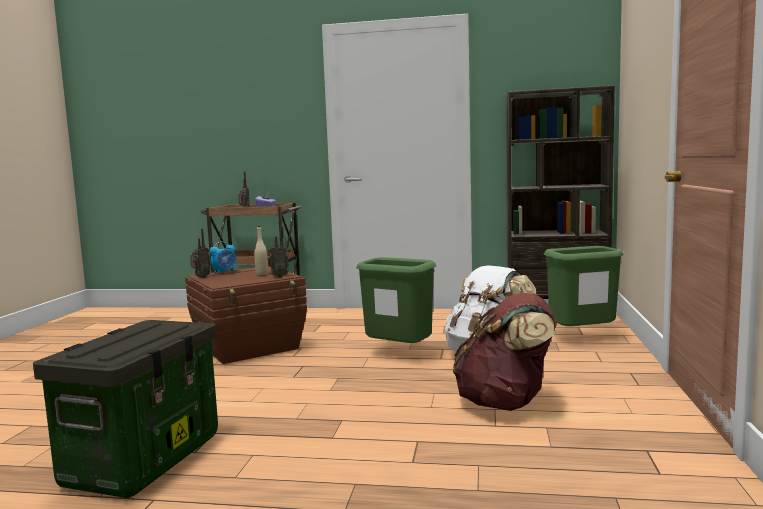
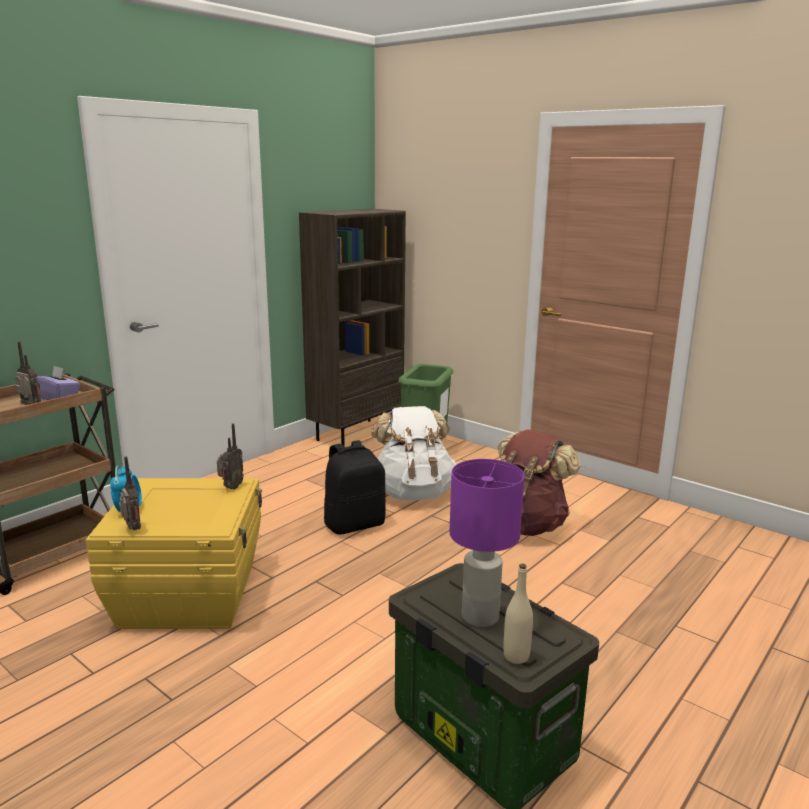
camera: 60 degrees left, 10 degrees up
(127, 336) = (479, 617): none -> purple table lamp
(249, 346) = (190, 595): brown storage box -> yellow storage box
(262, 274) = (193, 493): beige bottle -> beige bottle (516, 656)
(399, 354) = (354, 524): green trash can -> black backpack

